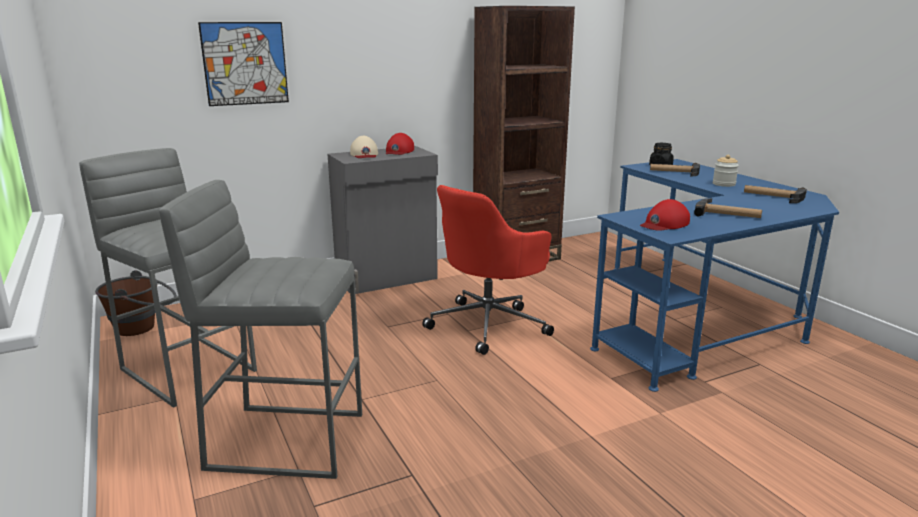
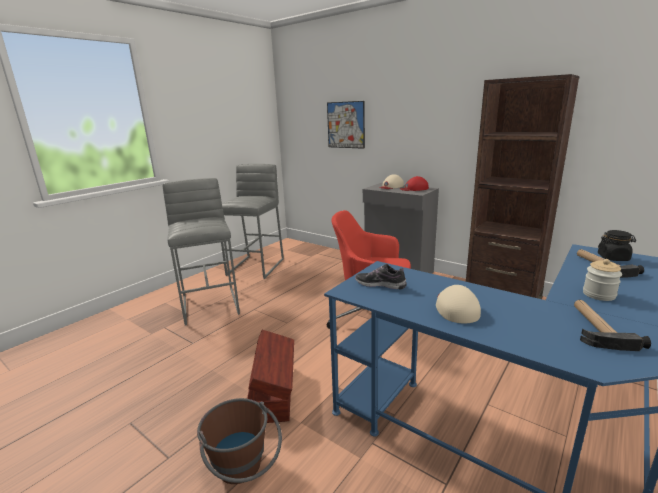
camera: 65 degrees right, 0 degrees up
(143, 327) = (284, 246): brown bucket -> brown bucket (244, 471)
(597, 420) = (274, 392): none -> brown storage box
(664, 224) = (380, 284): red cap -> shoe
(727, 214) = (455, 307): hammer -> beige cap

